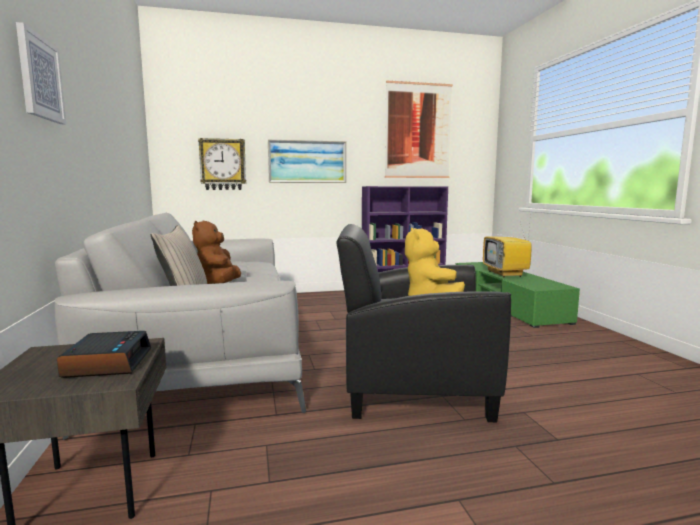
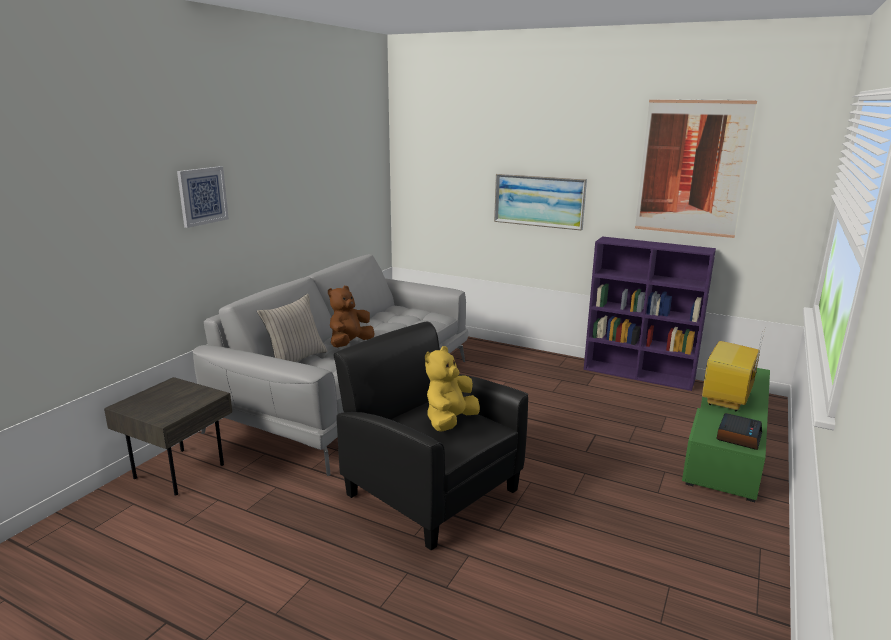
camera: 40 degrees right, 10 degrees up
(108, 363) = (179, 404): alarm clock -> alarm clock (738, 436)
(223, 164) = (452, 197): wall clock -> none

